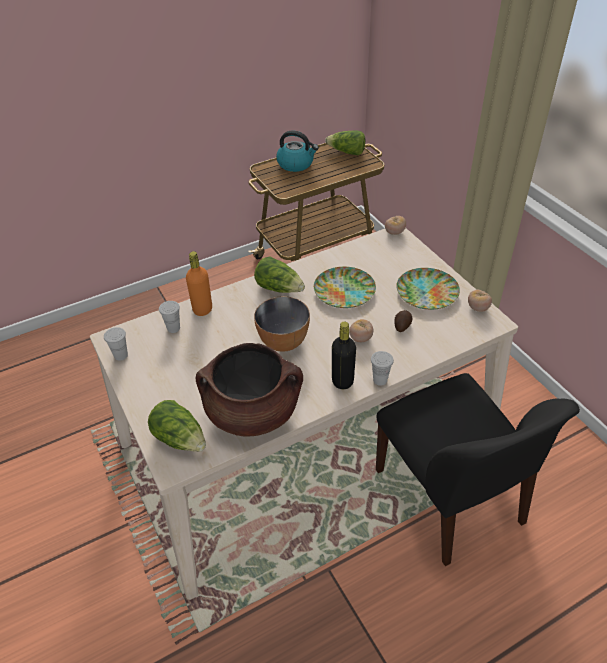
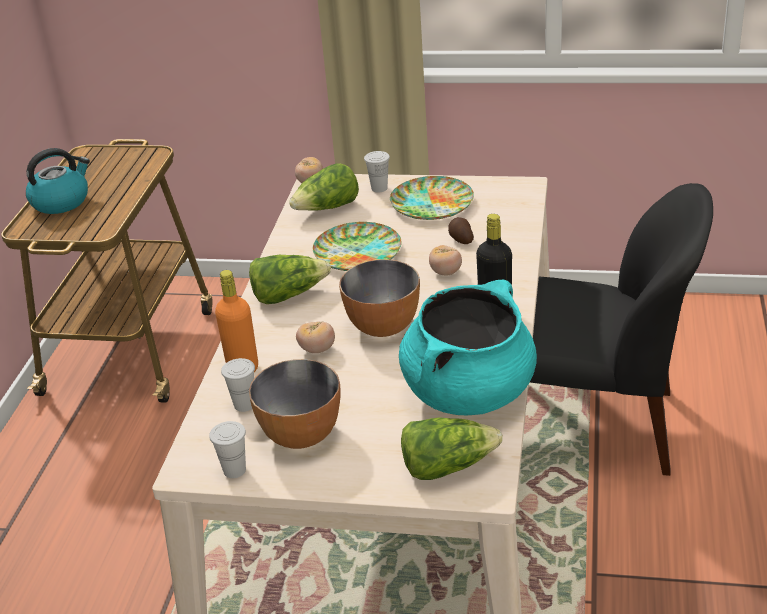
camera: 50 degrees left, 10 degrees down
(165, 364) = (302, 435): none -> bowl
(253, 412) = (469, 392): brown cooking pot -> turquoise cooking pot
(347, 152) = (103, 160): lettuce -> lettuce (327, 208)
(380, 380) = (522, 285): white cup -> white cup (379, 188)
(478, 308) = (493, 186): tomato -> tomato (317, 349)

